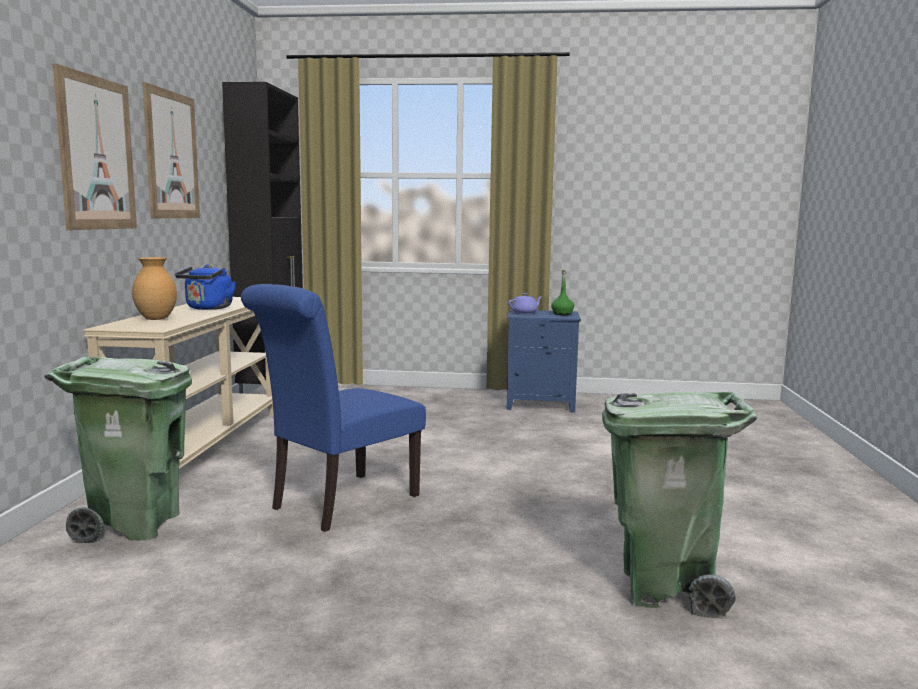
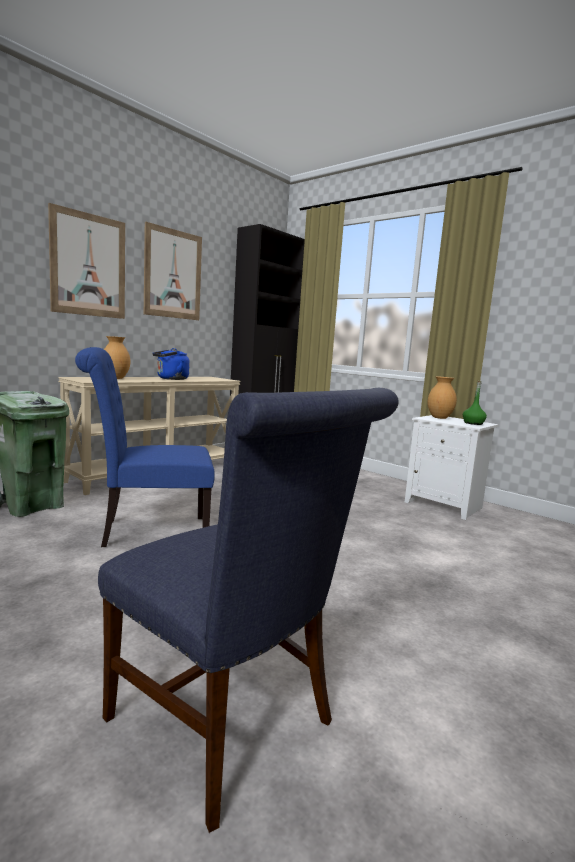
camera: 35 degrees right, 0 degrees up
(525, 313) = (439, 418): purple teapot -> brown vase
(541, 404) = (445, 505): blue nightstand -> white nightstand
(665, 587) = (231, 725): green trash can -> blue chair

